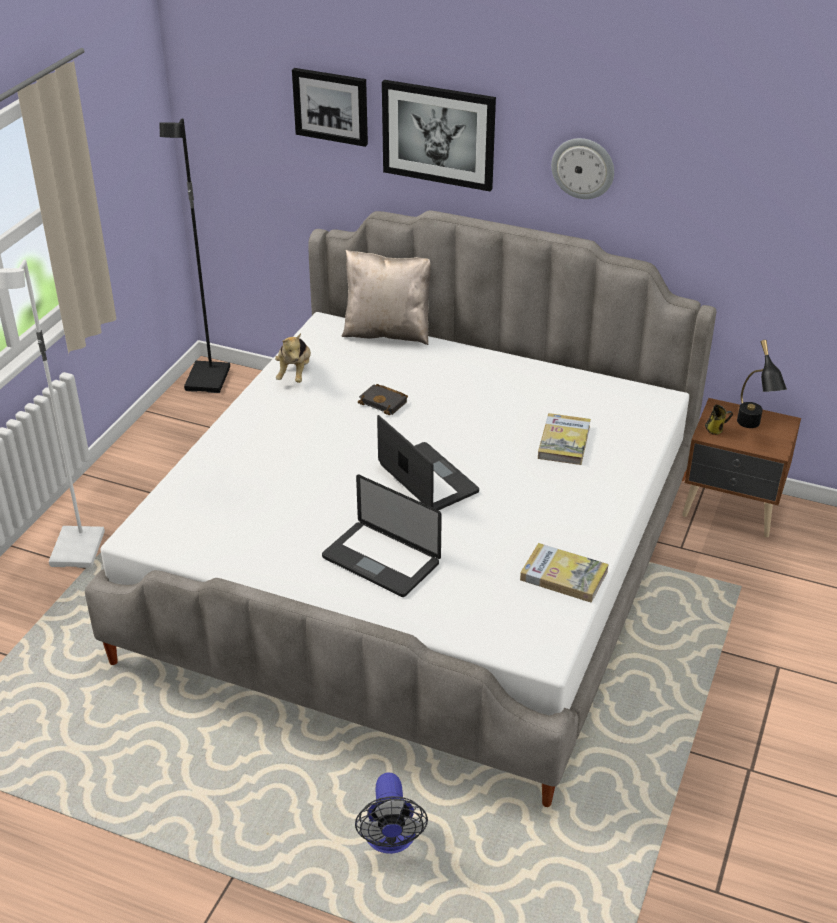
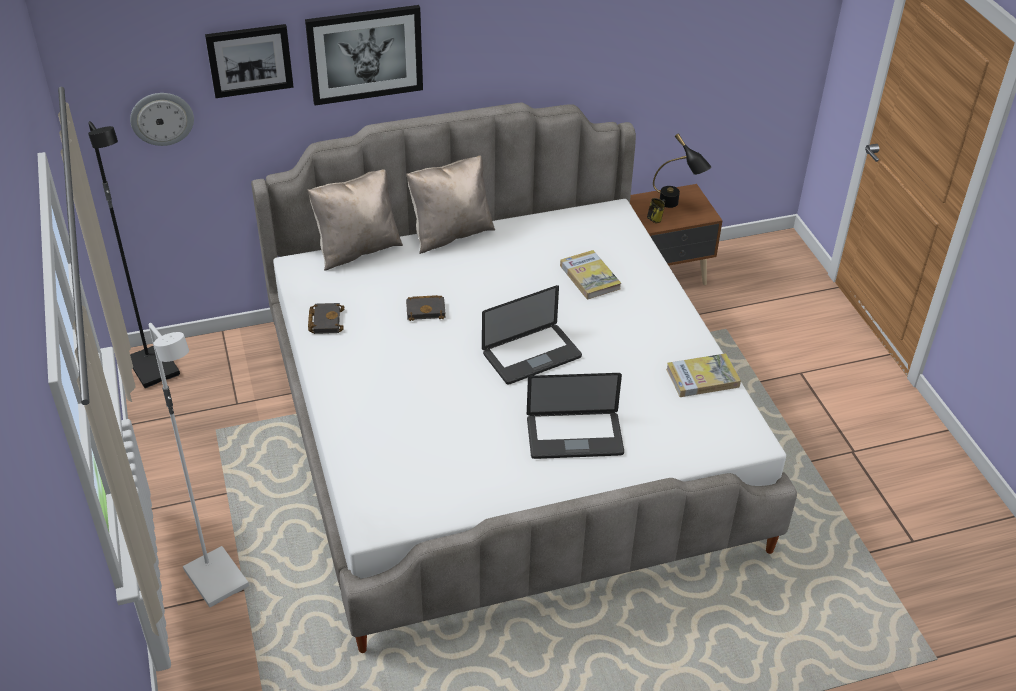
camera: 40 degrees left, 5 degrees up
(294, 373) = (325, 320): plush toy -> black book
(391, 841) = (706, 642): fan -> none
(428, 479) = (531, 355): laptop -> laptop turned 135 degrees clockwise
(482, 353) = (450, 233): none -> beige pillow
(583, 168) = (504, 43): wall clock -> wall clock (162, 118)

